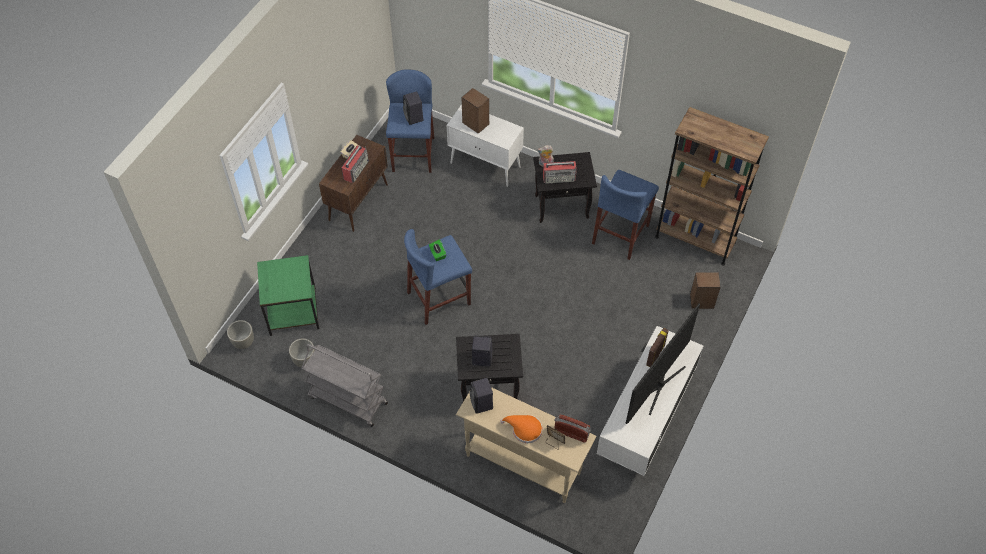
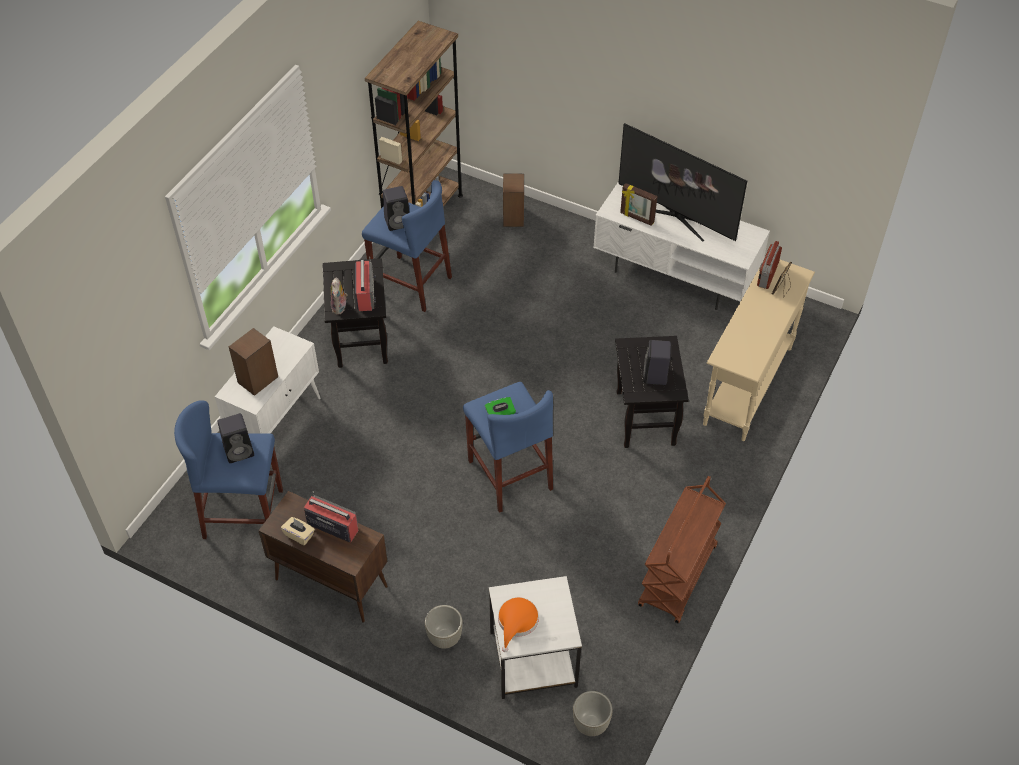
camera: 90 degrees left, 5 degrees down
(292, 311) = (532, 660): green side table -> white side table
(305, 360) = (618, 635): grey planter -> grey planter (444, 637)
(347, 400) = (678, 577): grey cart -> brown cart
(482, 404) = (740, 355): black speaker -> black speaker (398, 221)
(524, 429) = (769, 316): orange hat -> orange hat (517, 622)

